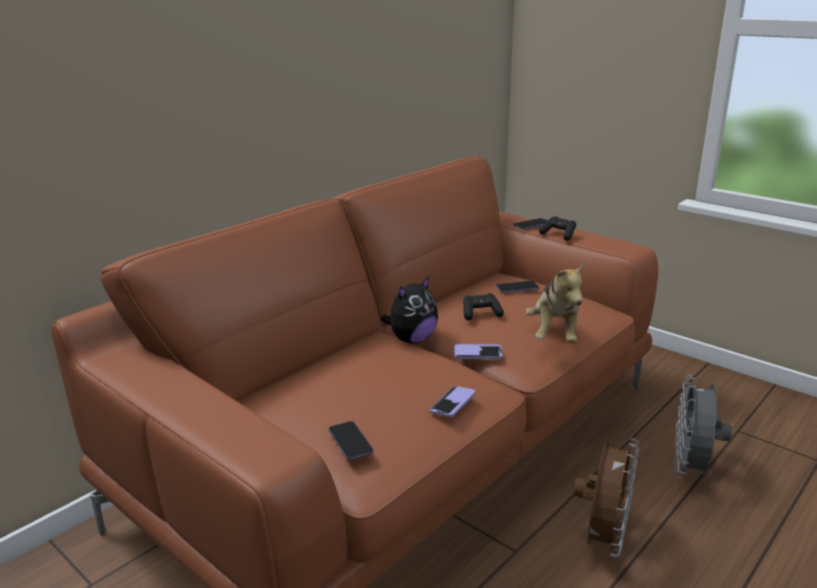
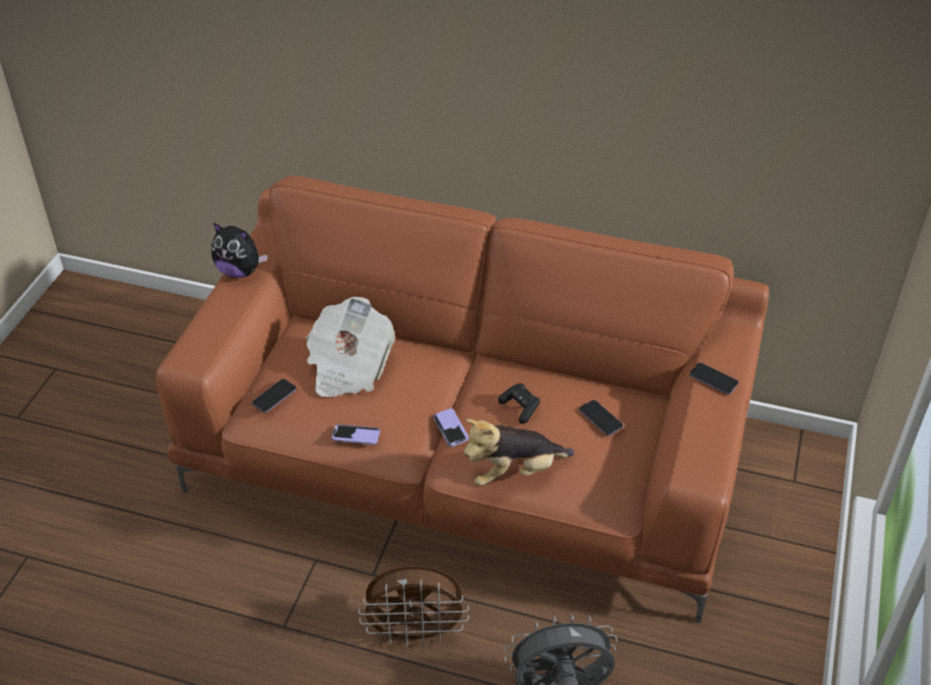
camera: 65 degrees right, 20 degrees up
(350, 383) = (348, 367): none -> newspaper
(412, 339) = (459, 379): plush toy -> plush toy (240, 271)
(558, 235) = (696, 409): black game controller -> none

